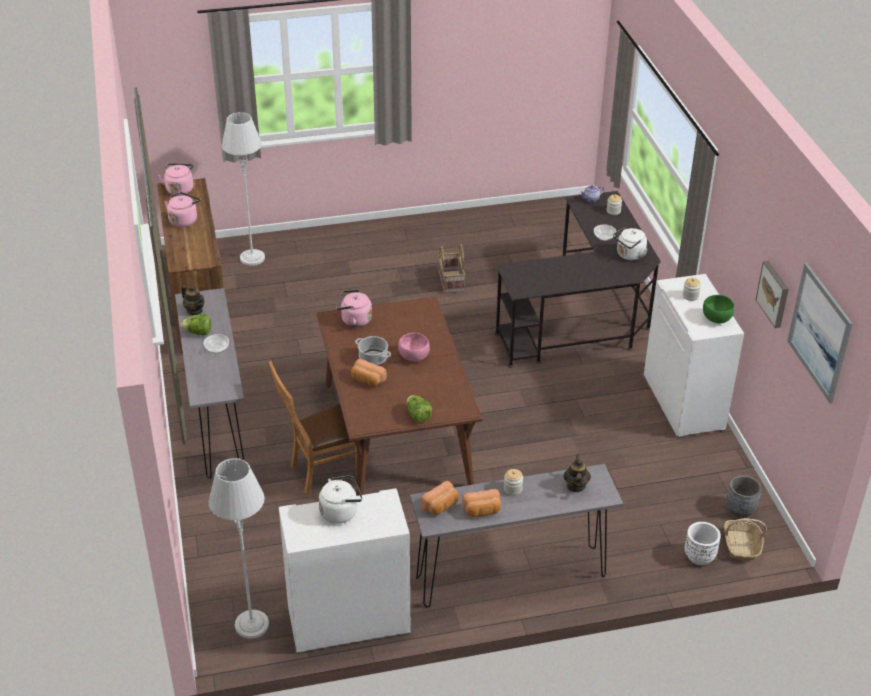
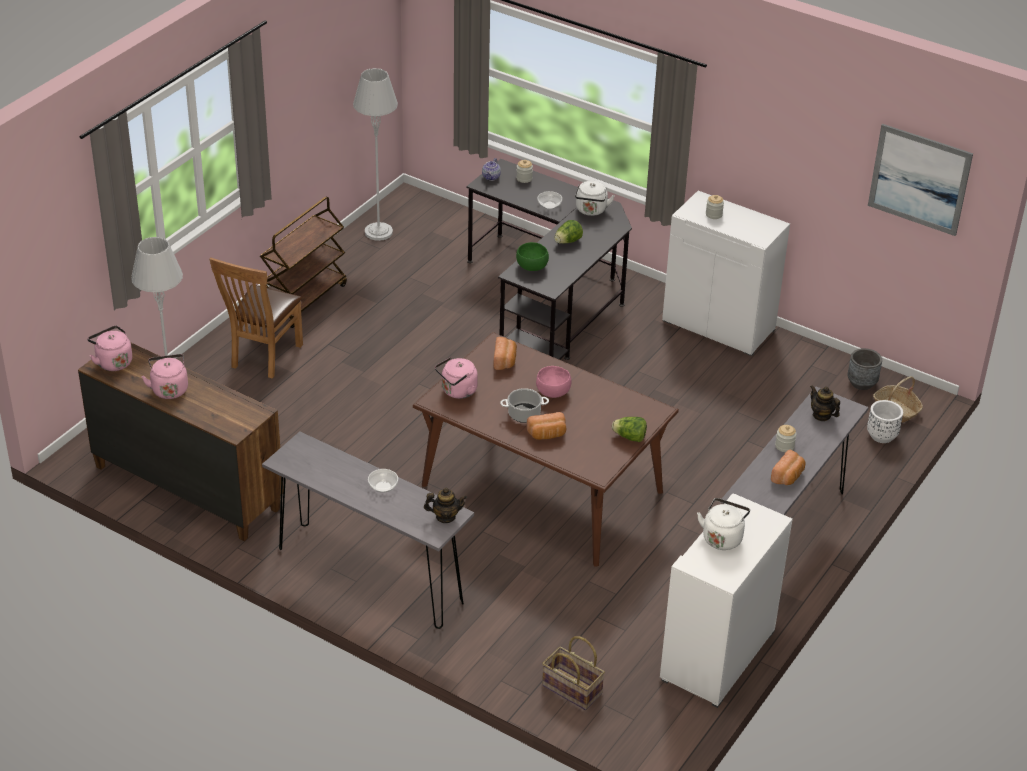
camera: 45 degrees left, 0 degrees up
(194, 310) = (306, 467): teapot -> teapot (445, 517)
(198, 332) = (342, 483): lettuce -> lettuce (567, 241)
(251, 625) = (652, 713): grey floor lamp -> grey floor lamp (378, 232)
(321, 472) = (526, 559): brown chair -> brown chair (263, 358)
(422, 233) = (305, 299): none -> brown cart
(441, 506) = (755, 492): bread -> bread (505, 361)
(450, 282) = (395, 330): basket -> basket (571, 690)
(716, 318) = (756, 222): green bowl -> green bowl (532, 267)
(774, 294) = (830, 169): picture -> none

